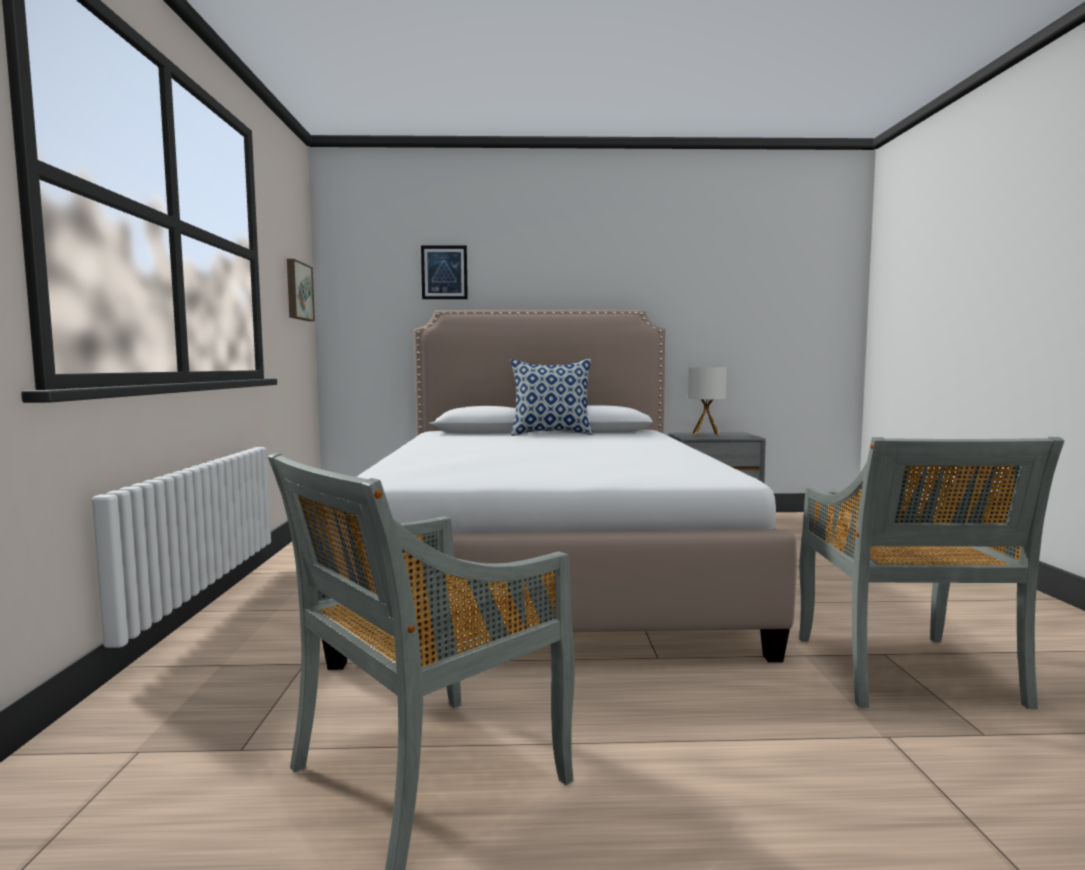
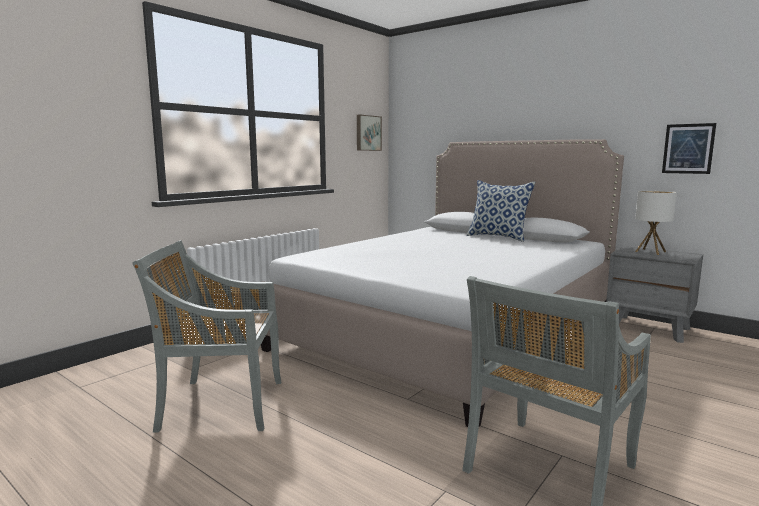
camera: 40 degrees right, 5 degrees up
(444, 272) = (461, 114): picture -> picture (688, 148)

